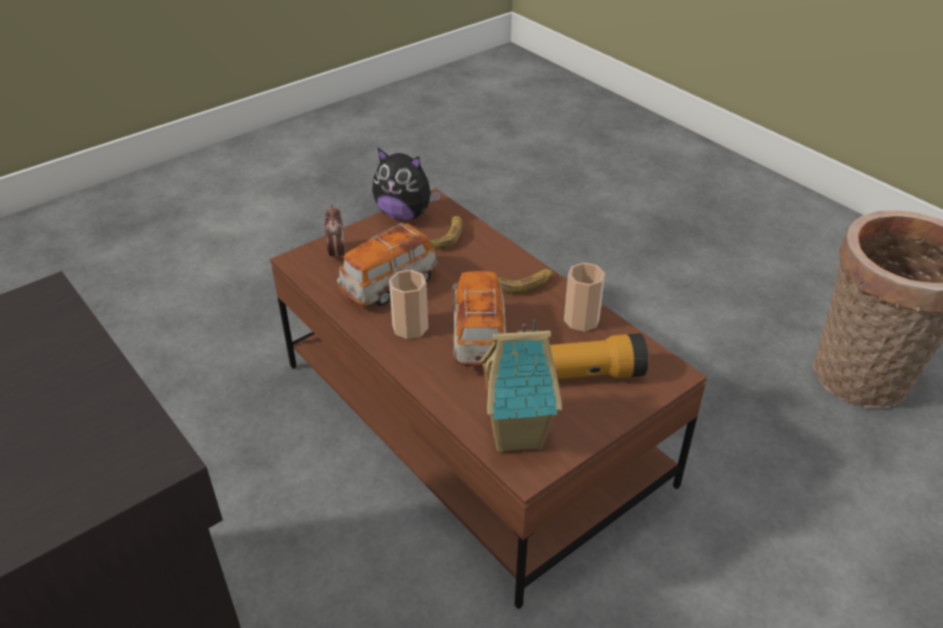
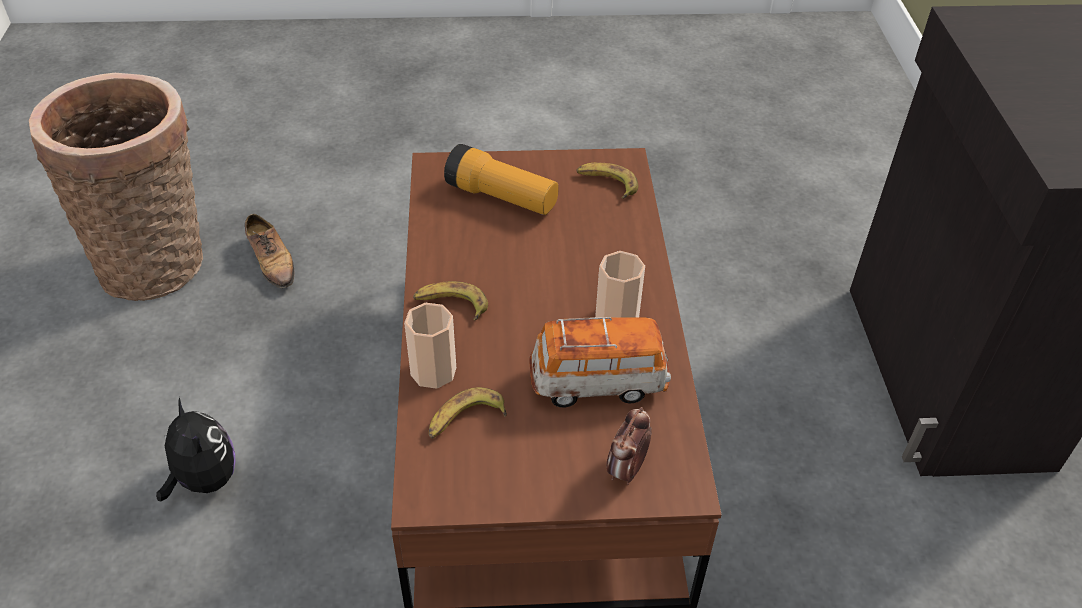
camera: 145 degrees left, 5 degrees up
(404, 214) = (483, 493): plush toy -> plush toy (204, 479)
(479, 339) = (560, 272): toy car -> none
(519, 434) = (606, 184): toy house -> banana
(581, 320) = (447, 241): cup -> cup (433, 371)
(796, 428) = (272, 261): none -> shoe

